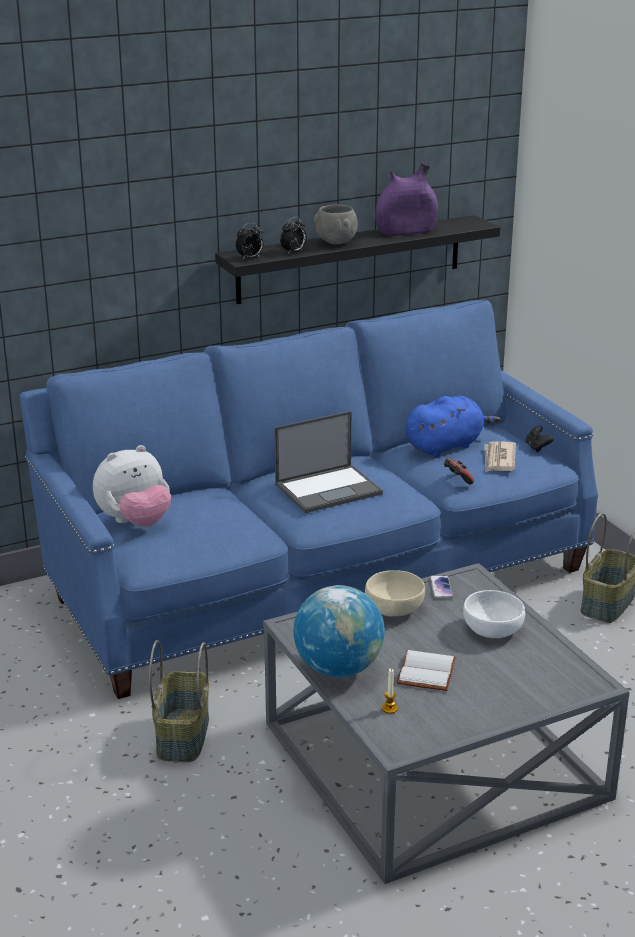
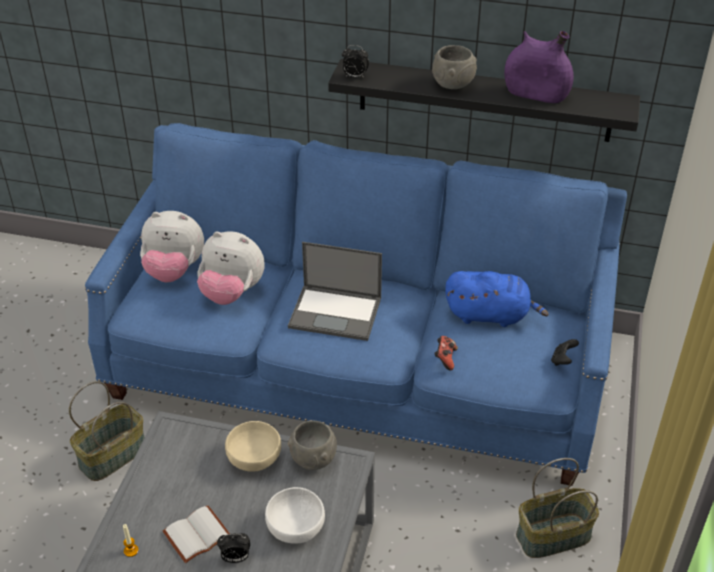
camera: 40 degrees right, 15 degrees up
(216, 514) = (232, 293): none -> plush toy
(293, 252) = (400, 83): alarm clock -> alarm clock (235, 558)
(338, 668) = (146, 489): globe -> none
(441, 588) = (312, 459): phone -> grey bowl
(499, 459) = (509, 356): newspaper -> none

